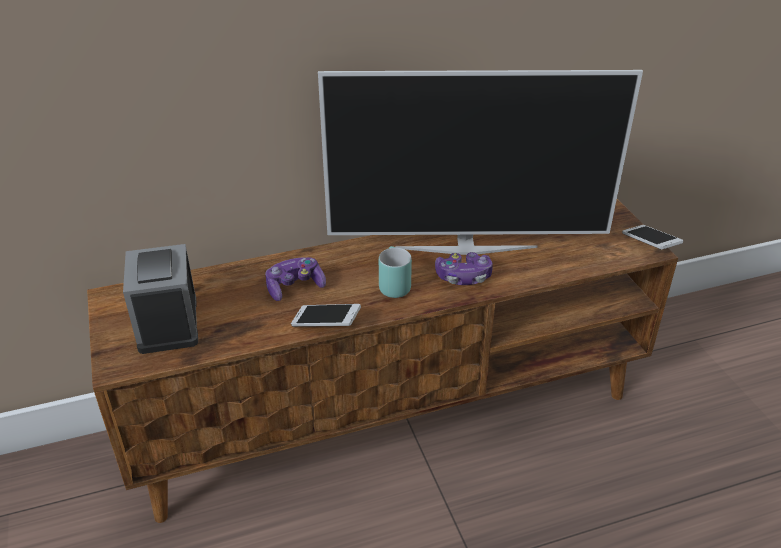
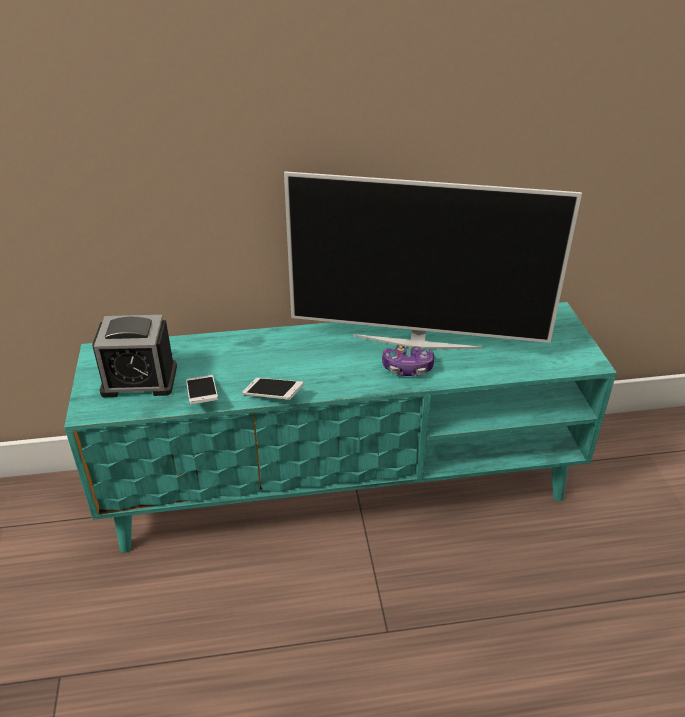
camera: 10 degrees right, 0 degrees up
(168, 323) = (139, 380): alarm clock -> alarm clock turned 90 degrees counterclockwise
(295, 287) = (255, 360): game controller -> none
(391, 285) = (340, 368): turquoise mug -> none
(391, 414) = (344, 486): brown tv stand -> turquoise tv stand
(649, 244) = (592, 357): phone -> phone (202, 396)

